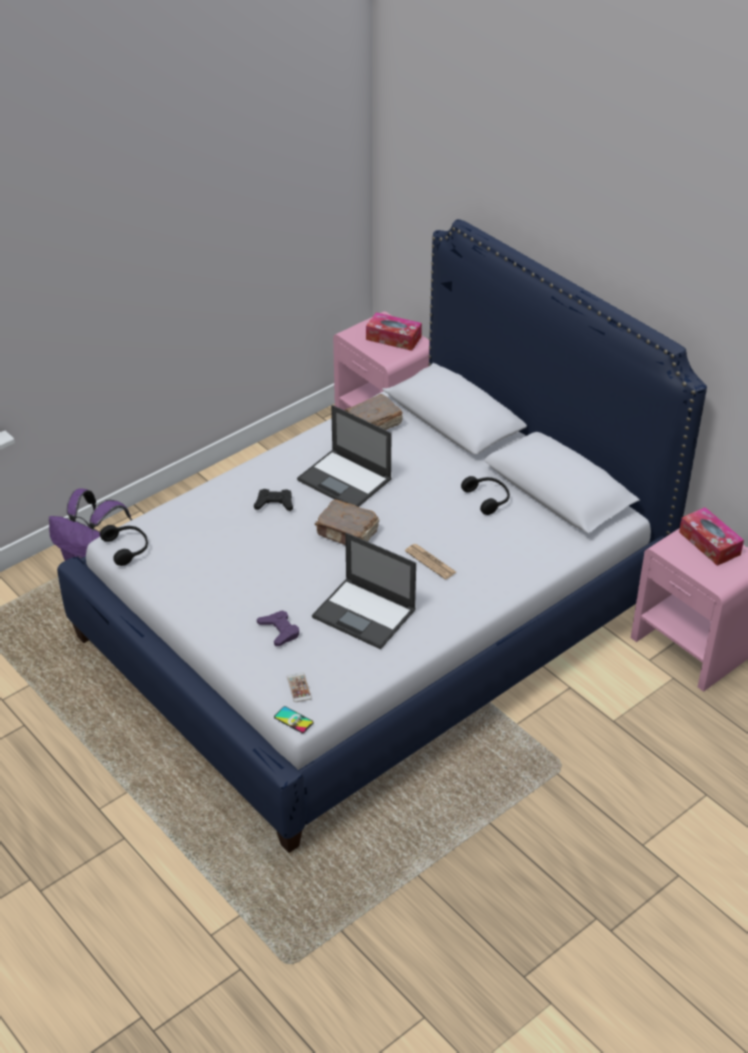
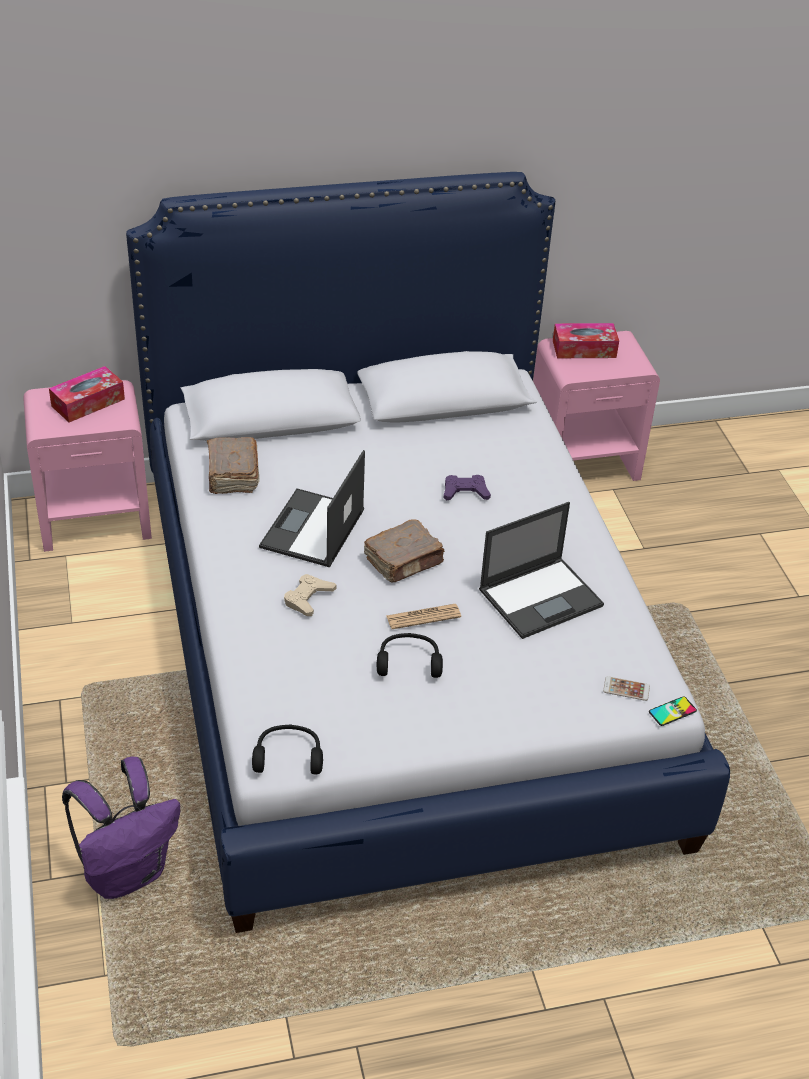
camera: 65 degrees left, 0 degrees up
(274, 503) = (308, 598): black game controller -> beige game controller
(279, 631) = (528, 672): purple game controller -> purple game controller (465, 492)
(345, 480) = (312, 529): laptop -> laptop turned 135 degrees clockwise
(430, 562) = (492, 521): newspaper -> newspaper (423, 617)
(488, 498) = (423, 446): black headphones -> black headphones (409, 662)

